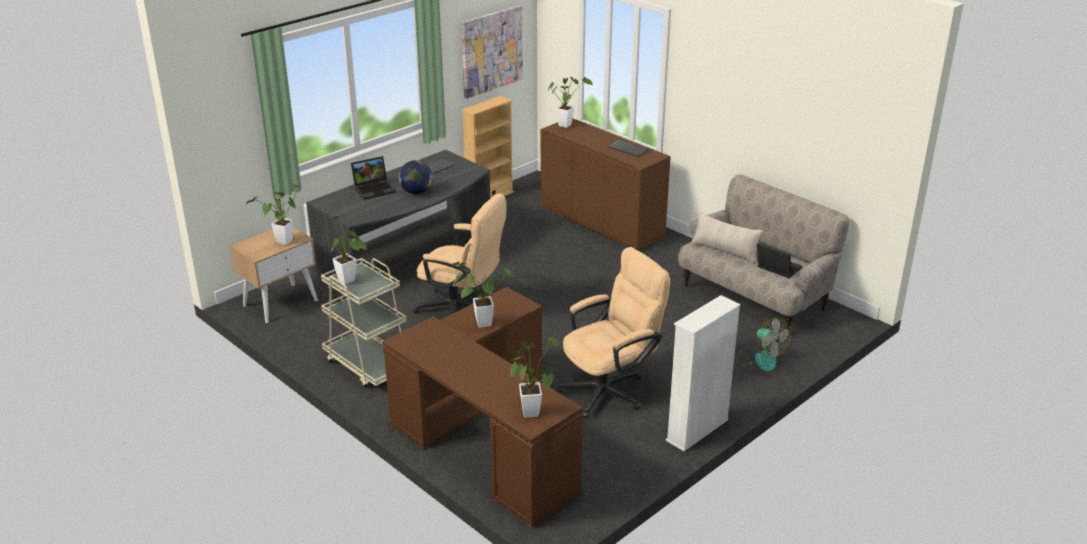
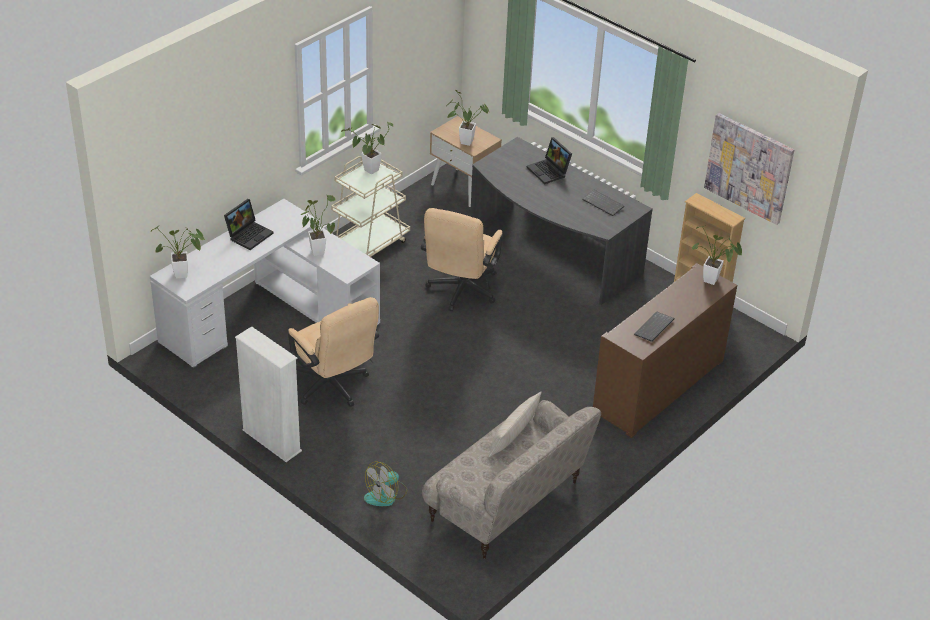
camera: 85 degrees right, 10 degrees up
(416, 192) = (547, 196): globe -> none
(484, 436) = (270, 314): brown desk -> white desk
(776, 268) = (478, 474): laptop -> laptop (249, 234)

